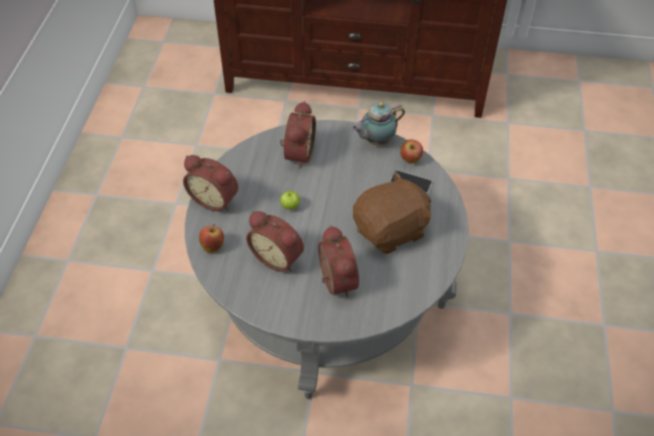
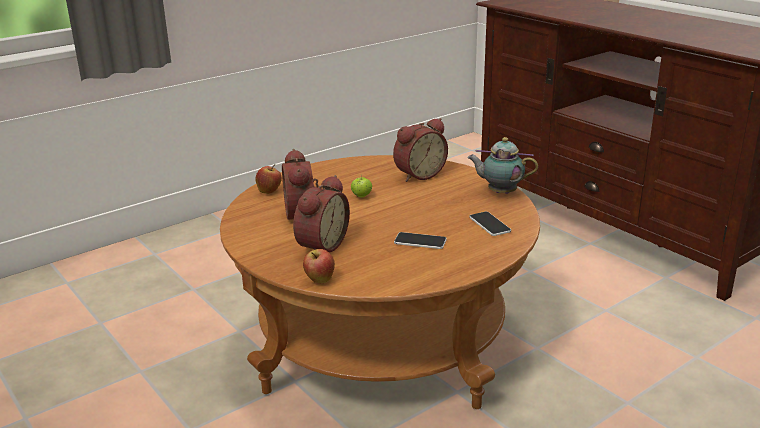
camera: 45 degrees right, 25 degrees down
(215, 198) = (315, 172): alarm clock -> none
(325, 292) = (382, 338): grey coffee table -> brown coffee table
(391, 231) = (420, 242): brown plush toy -> phone
(410, 160) = (513, 213): apple -> apple (319, 280)

